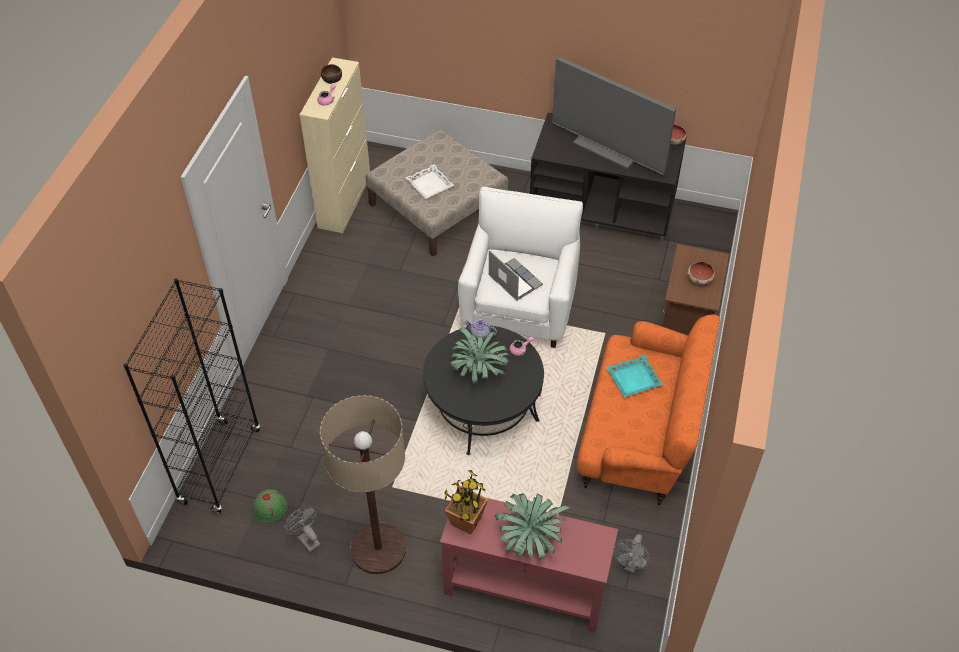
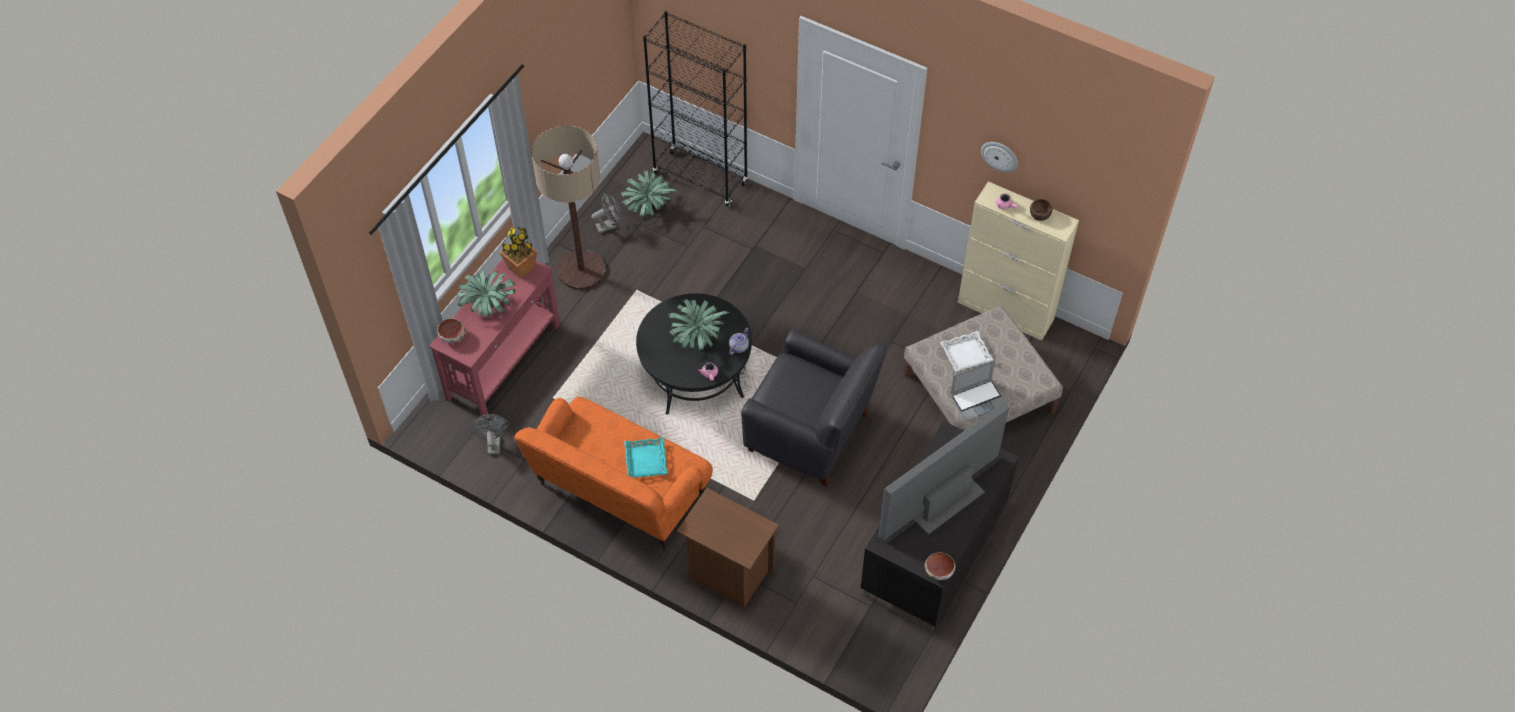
camera: 105 degrees right, 5 degrees up
(270, 507) = (648, 206): green hat -> potted plant
(292, 82) = (999, 156): none -> wall clock
(514, 280) = (793, 385): laptop -> laptop (978, 400)
(520, 307) = (811, 434): white armchair -> black armchair
(630, 565) = (493, 442): grey fan -> grey fan turned 45 degrees clockwise
(699, 279) = (723, 528): bowl -> bowl (453, 336)

